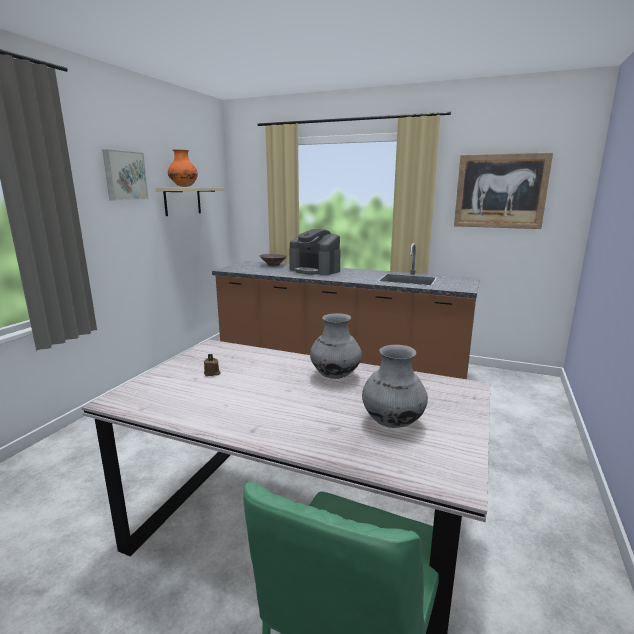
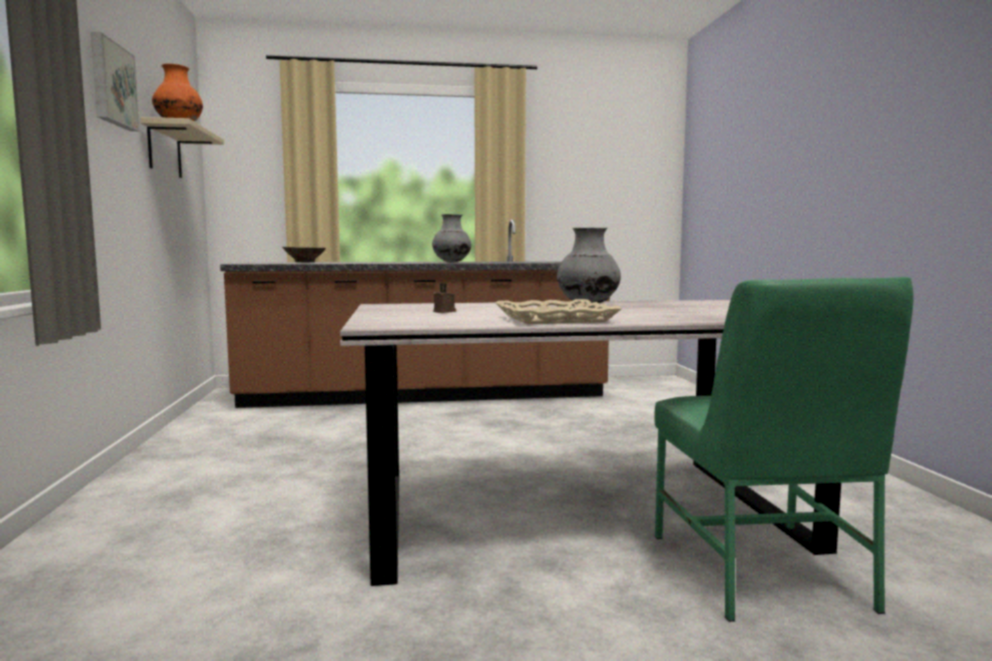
camera: 30 degrees left, 10 degrees down
(239, 413) = (555, 319): none -> beige tray
(315, 270) = (381, 262): coffee machine -> none
(392, 422) = (708, 311): grey vase -> grey vase (451, 262)
(500, 191) = (593, 161): picture -> none

